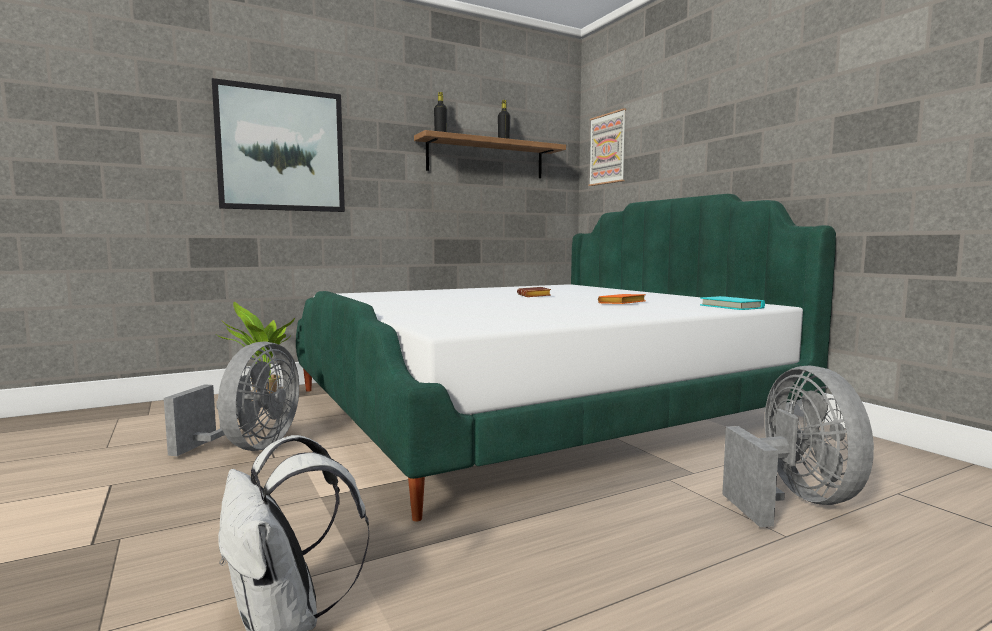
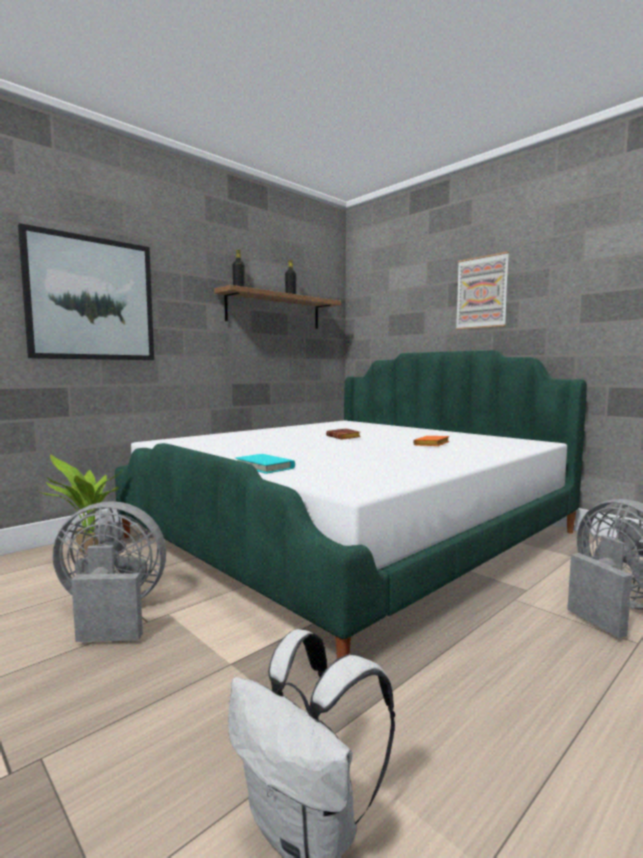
camera: 15 degrees left, 0 degrees up
(249, 448) = (112, 613): grey fan -> grey fan turned 90 degrees counterclockwise
(608, 149) = (374, 306): picture -> picture (482, 292)
(731, 306) = (519, 445): turquoise book -> turquoise book (264, 467)

